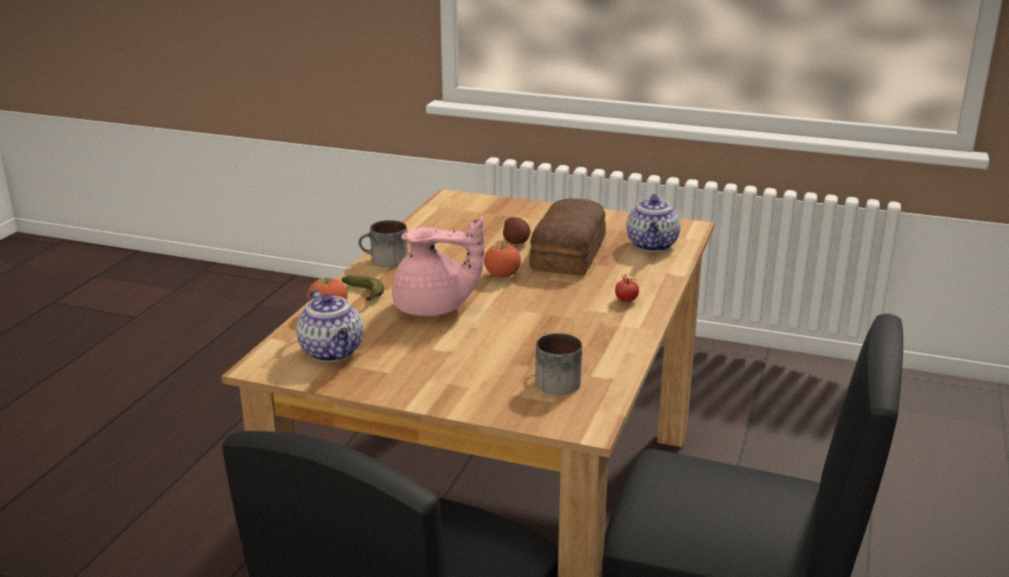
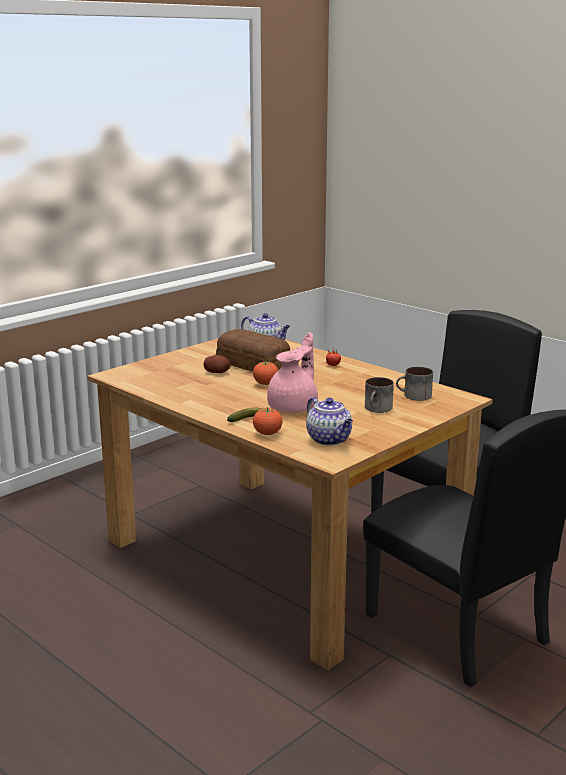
camera: 65 degrees left, 5 degrees down
(333, 352) = (330, 440): teapot -> teapot turned 60 degrees clockwise
(384, 260) = (200, 408): mug -> mug (378, 409)

